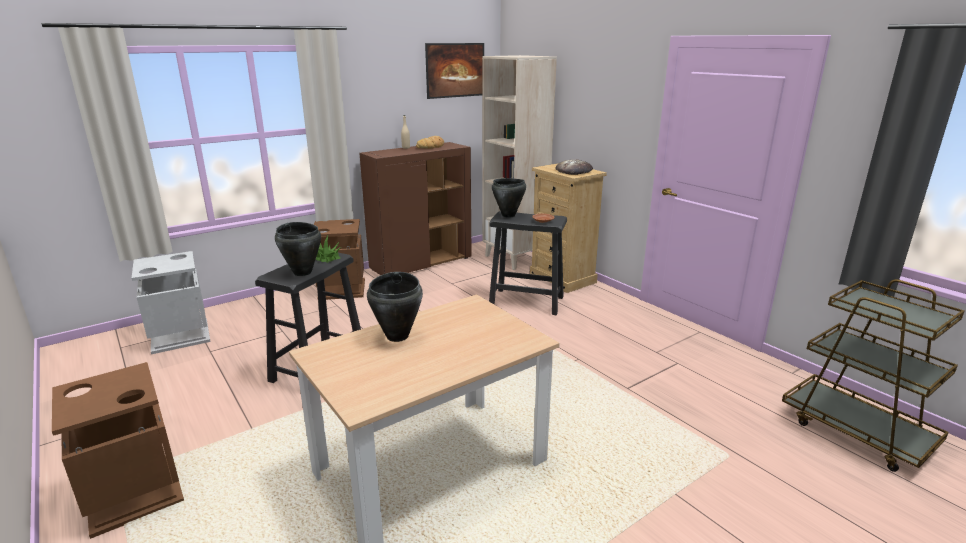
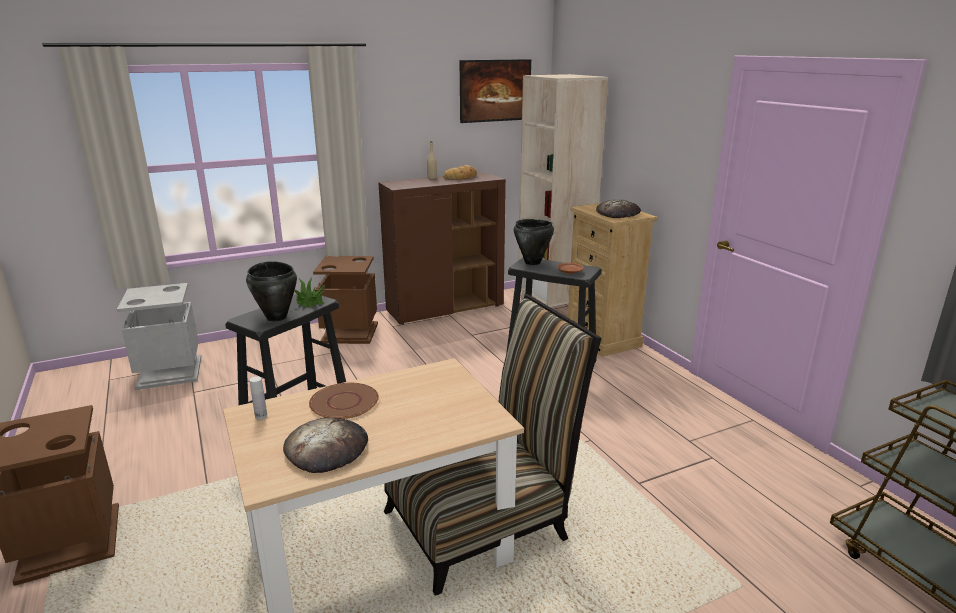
camera: 10 degrees right, 0 degrees up
(328, 354) = (261, 416): none -> white bottle
(398, 336) = (344, 402): black cooking pot -> brown plate
(400, 374) = (327, 448): none -> bread
(512, 431) = (485, 521): none -> chair

